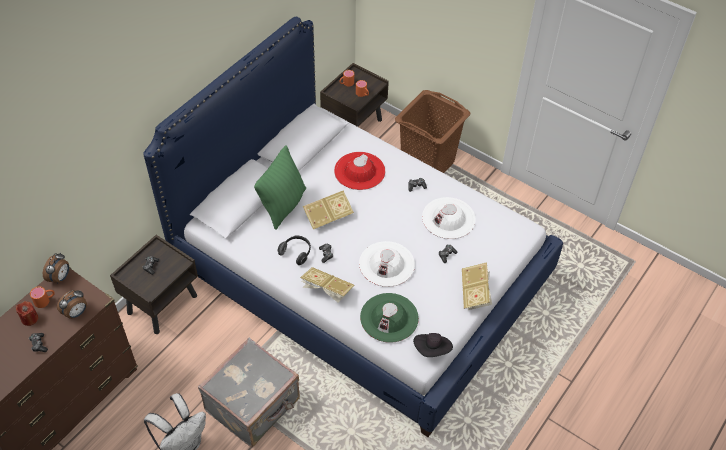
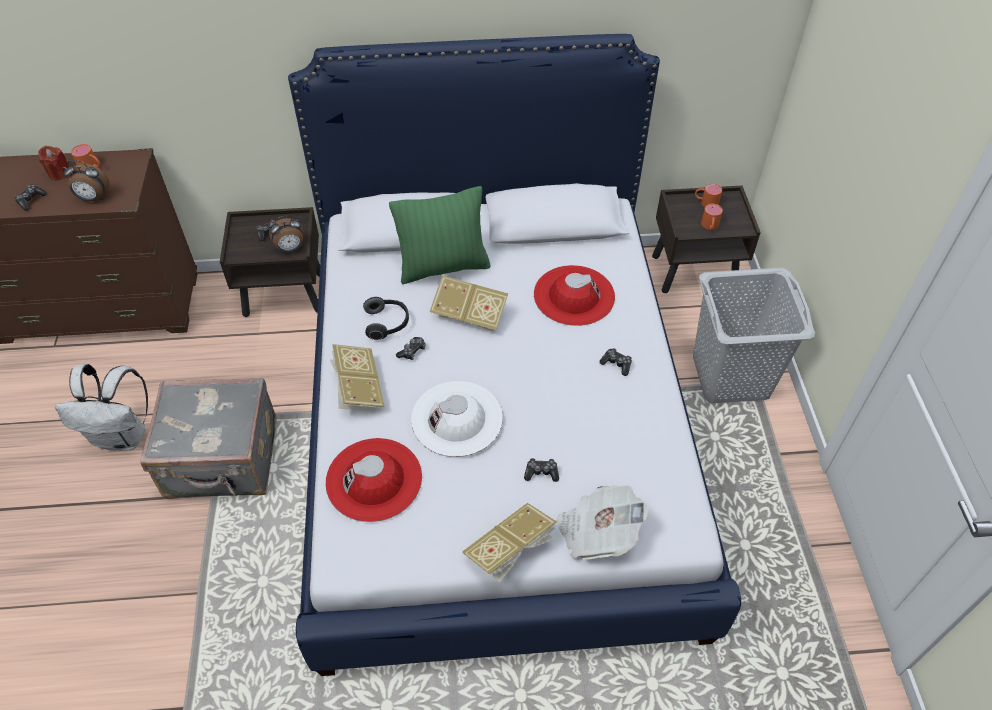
camera: 50 degrees right, 0 degrees up
(60, 278) = (130, 158): alarm clock -> alarm clock (290, 249)
(389, 317) = (374, 479): green hat -> red hat
(428, 164) = (731, 377): brown laundry basket -> grey laundry basket
(432, 349) = (367, 564): black hat -> none
(448, 218) = (604, 433): white hat -> none
(495, 257) = (597, 532): none -> newspaper

